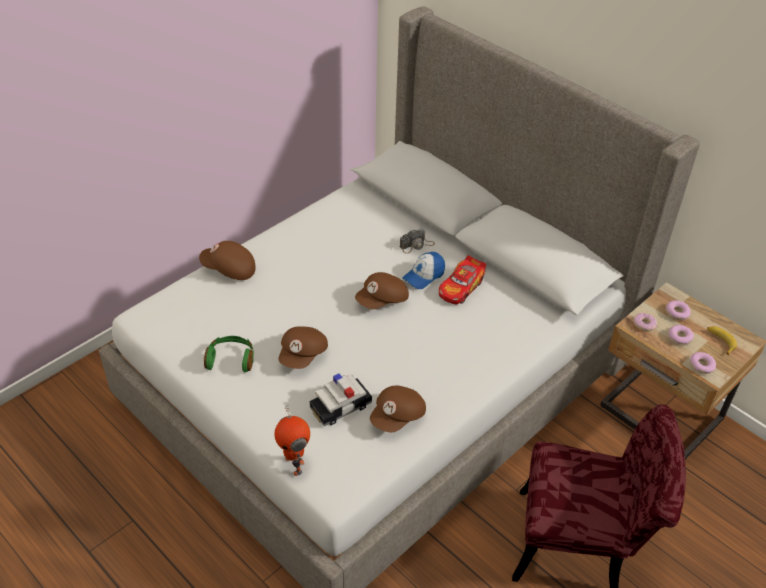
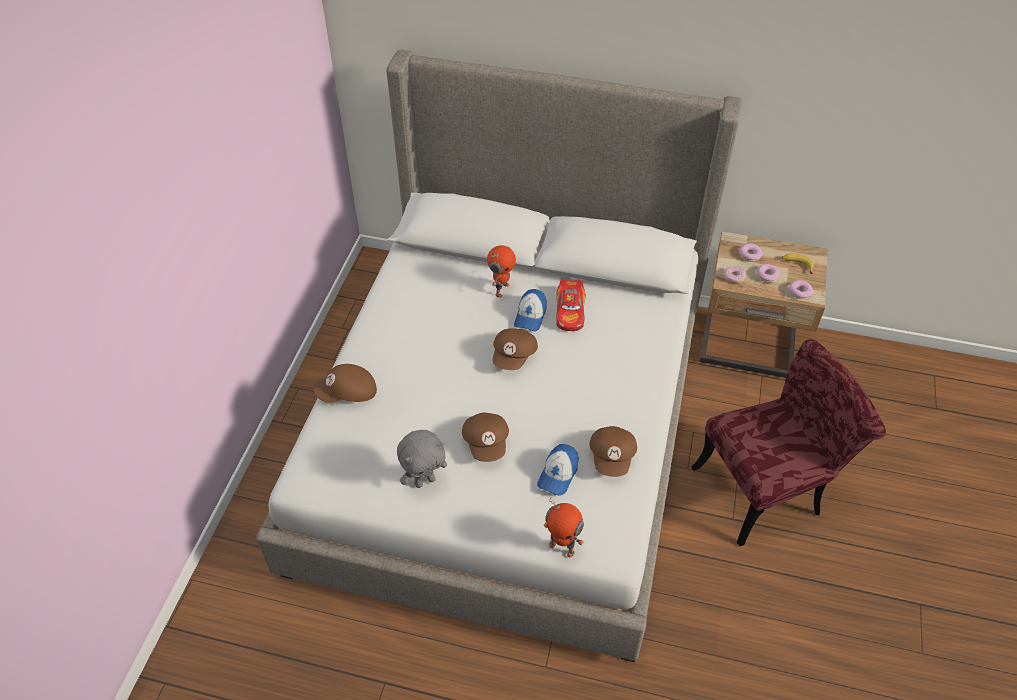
camera: 30 degrees left, 5 degrees up
(231, 359) = (424, 481): green headphones -> grey plush toy
(340, 407) = (558, 474): toy car -> cap
(417, 245) = (501, 289): camera -> toy robot

